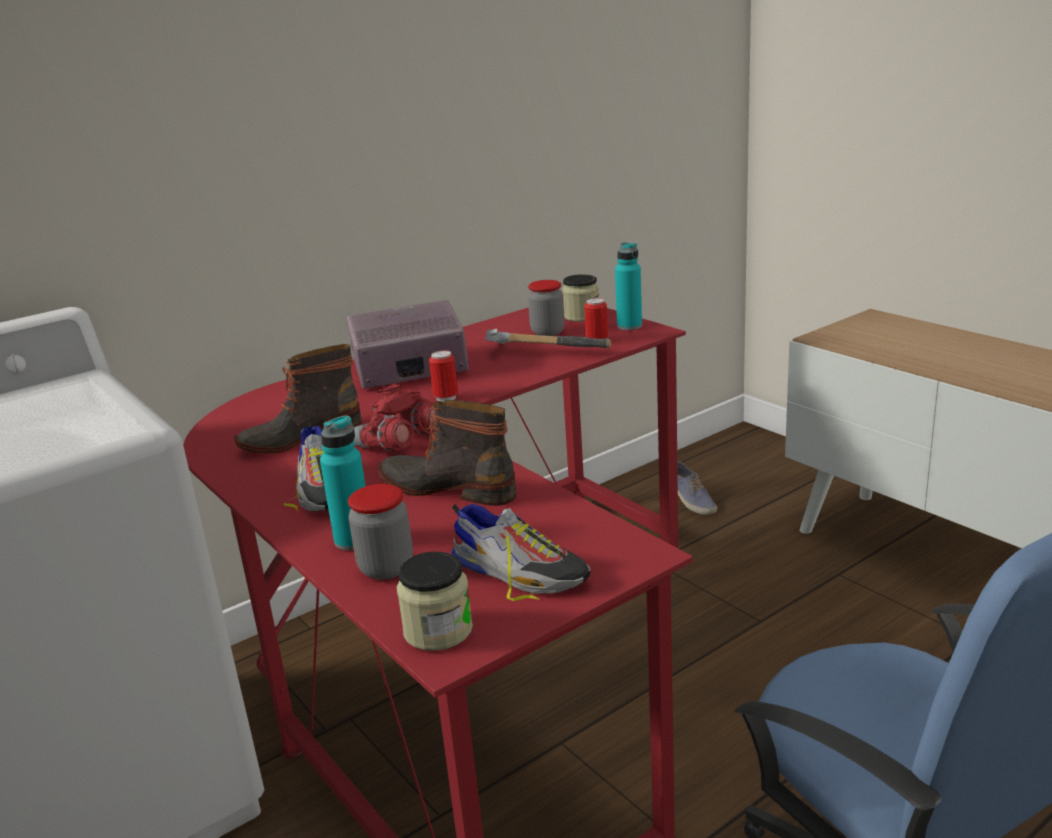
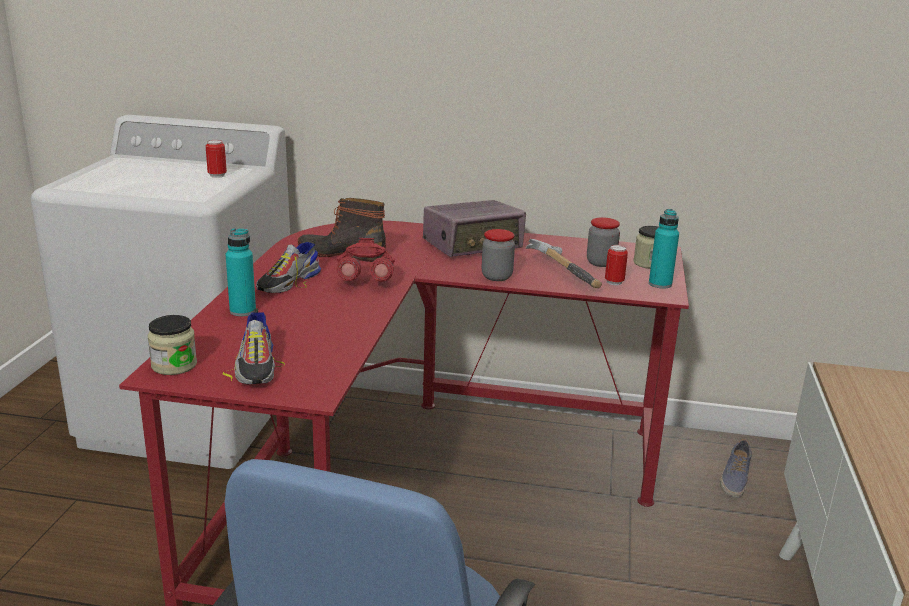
camera: 45 degrees right, 0 degrees up
(386, 568) = (223, 329): jar -> jar (496, 276)
(409, 369) = (473, 246): radio -> radio turned 120 degrees clockwise
(446, 398) = (447, 270): can -> can (217, 175)
(449, 487) = (332, 313): boot -> none

